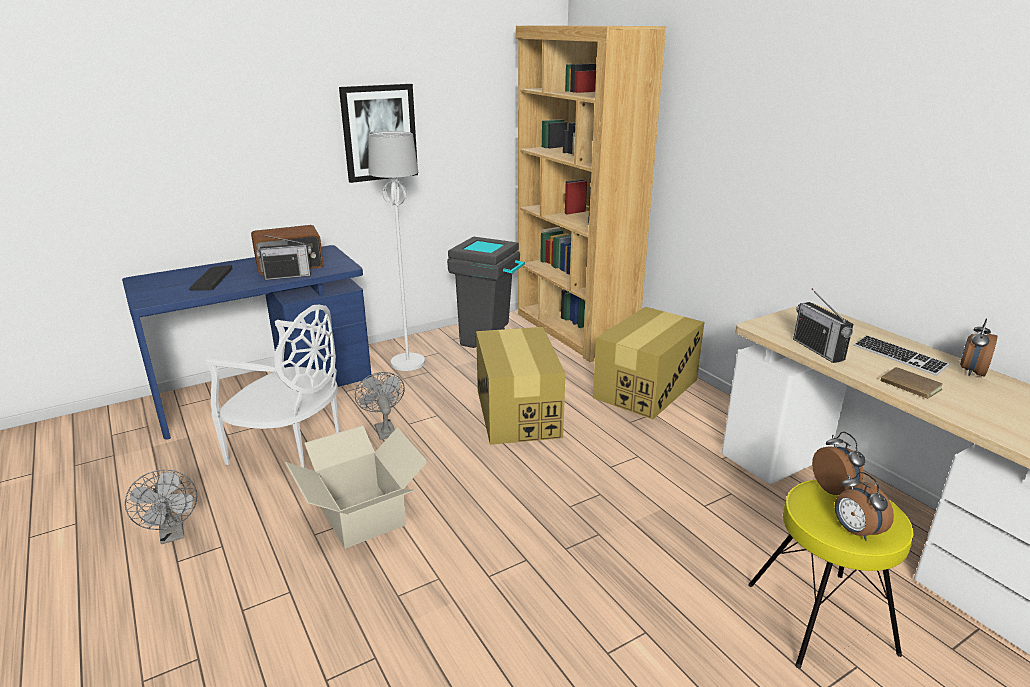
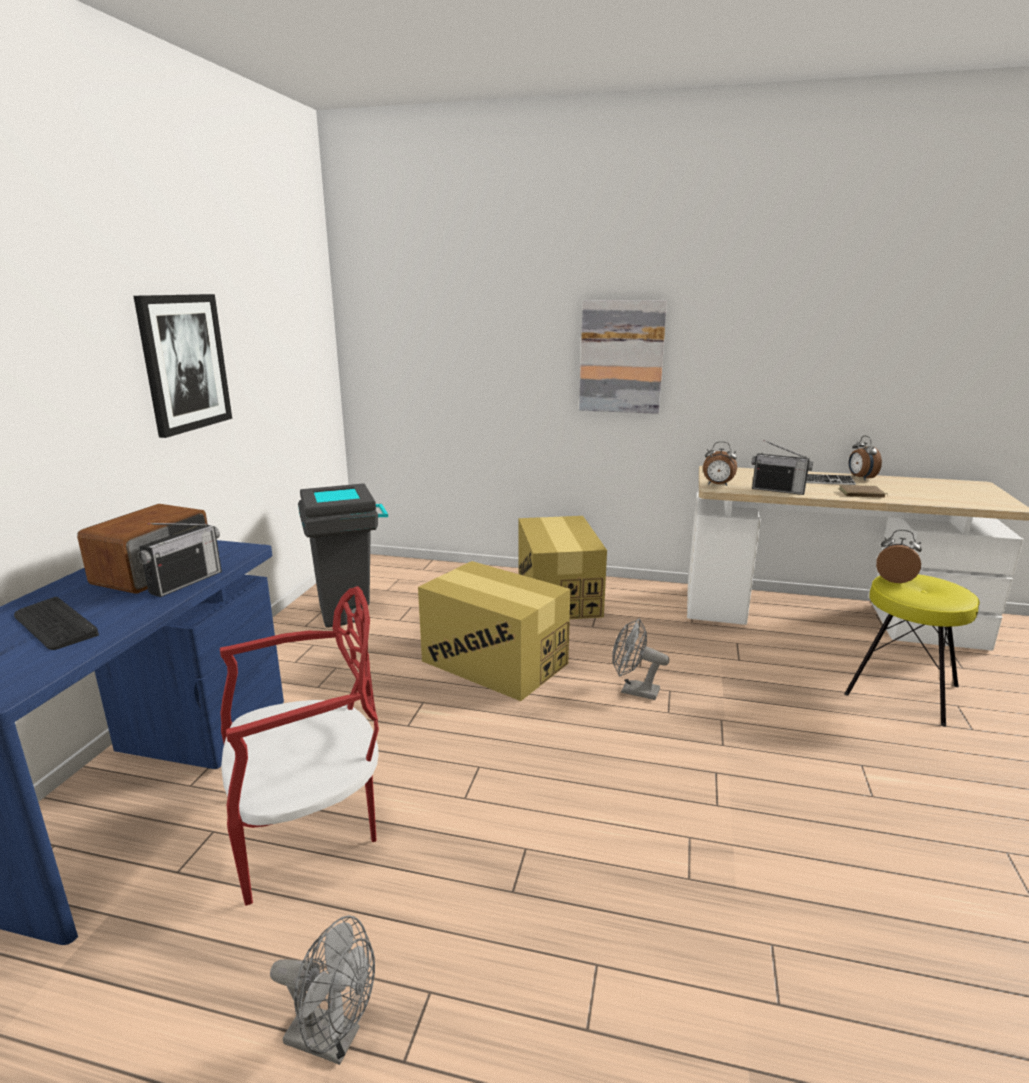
camera: 45 degrees left, 5 degrees down
(291, 447) = (308, 827): white chair -> red chair
(363, 515) = (525, 836): cardboard box -> none
(383, 429) = (389, 745): grey fan -> grey fan (633, 691)
(408, 363) = (294, 669): white floor lamp -> none
(574, 330) = (418, 573): brown bookcase -> none
(755, 167) = (621, 357): none -> picture
(855, 531) = (951, 597): alarm clock -> alarm clock (717, 485)

